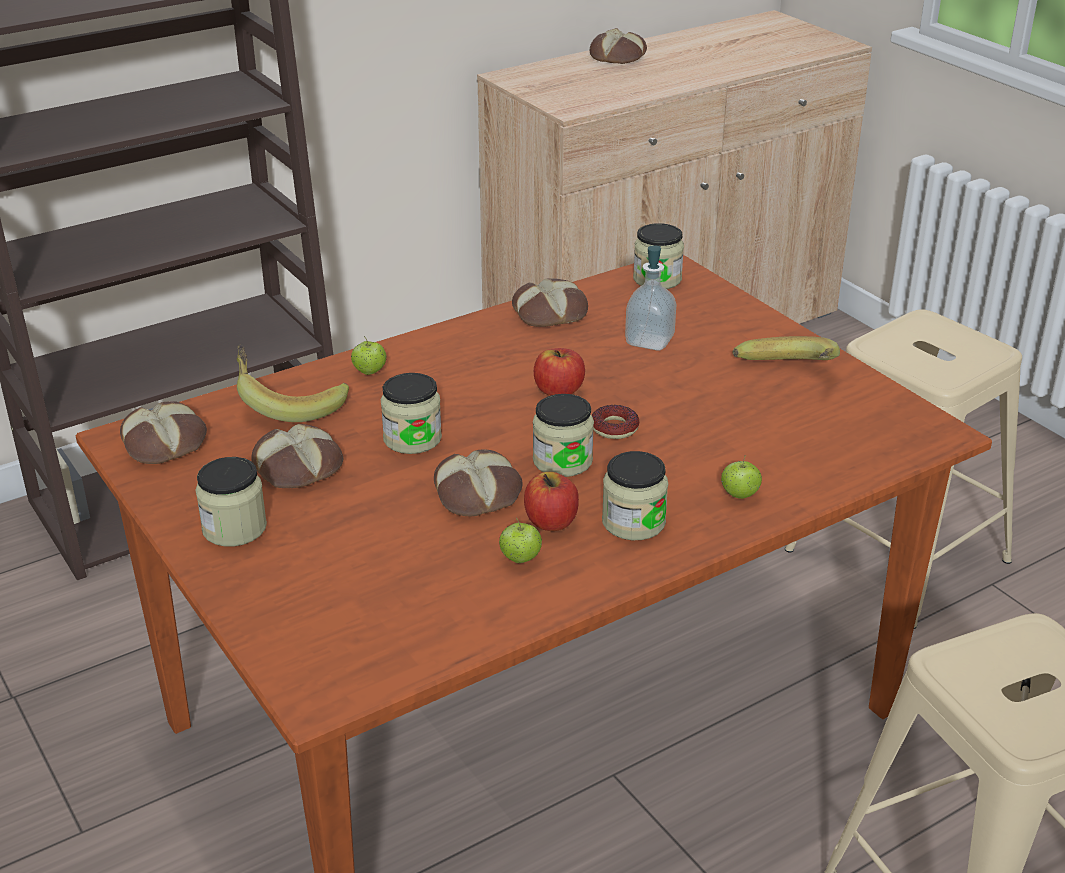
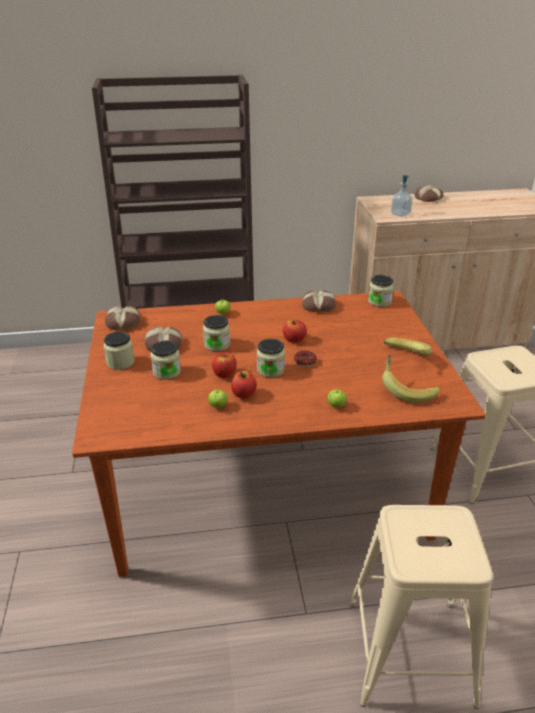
camera: 25 degrees right, 0 degrees up
(289, 403) = (181, 318): banana -> banana (406, 389)
(478, 493) = (224, 374): bread -> apple
(633, 522) = (278, 404): jar -> jar (167, 372)
(649, 341) = (353, 327): soap dispenser -> soap dispenser (400, 214)

